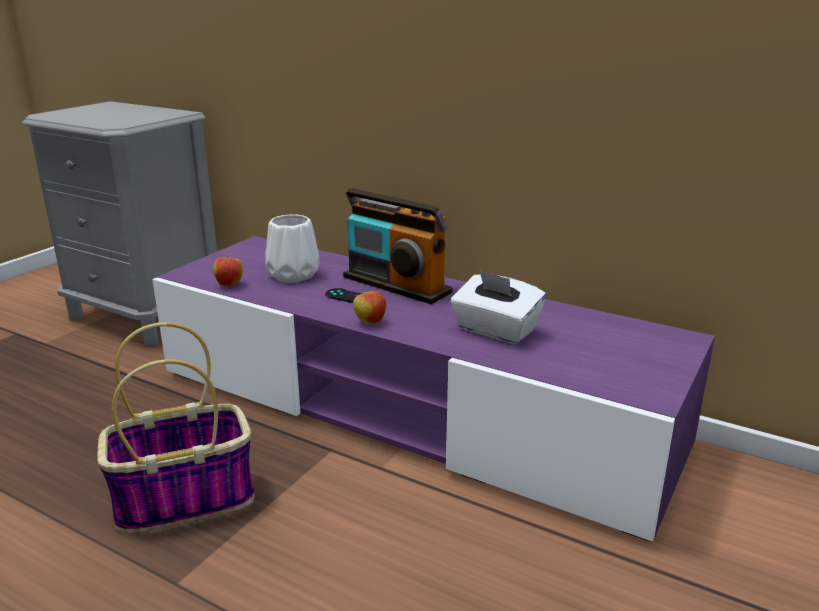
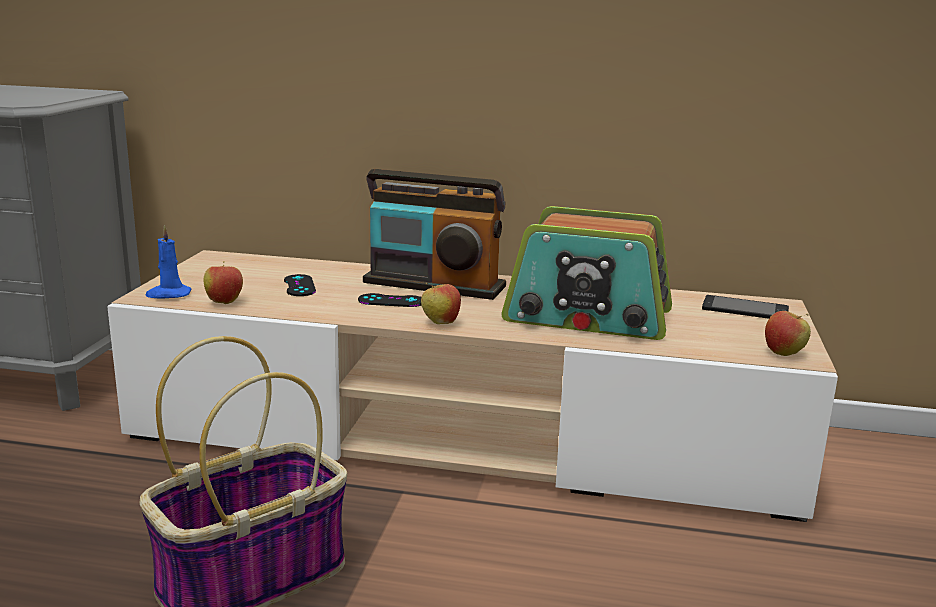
camera: 20 degrees left, 5 degrees down
(198, 274) = (168, 294): none -> blue candle
(294, 275) = (299, 286): white vase -> black game controller
(409, 409) = (464, 435): purple tv stand -> beige tv stand
(495, 330) = (588, 317): white tissue box -> radio
(641, 391) = (784, 353): none -> apple
(647, 339) = (745, 309): none -> phone

